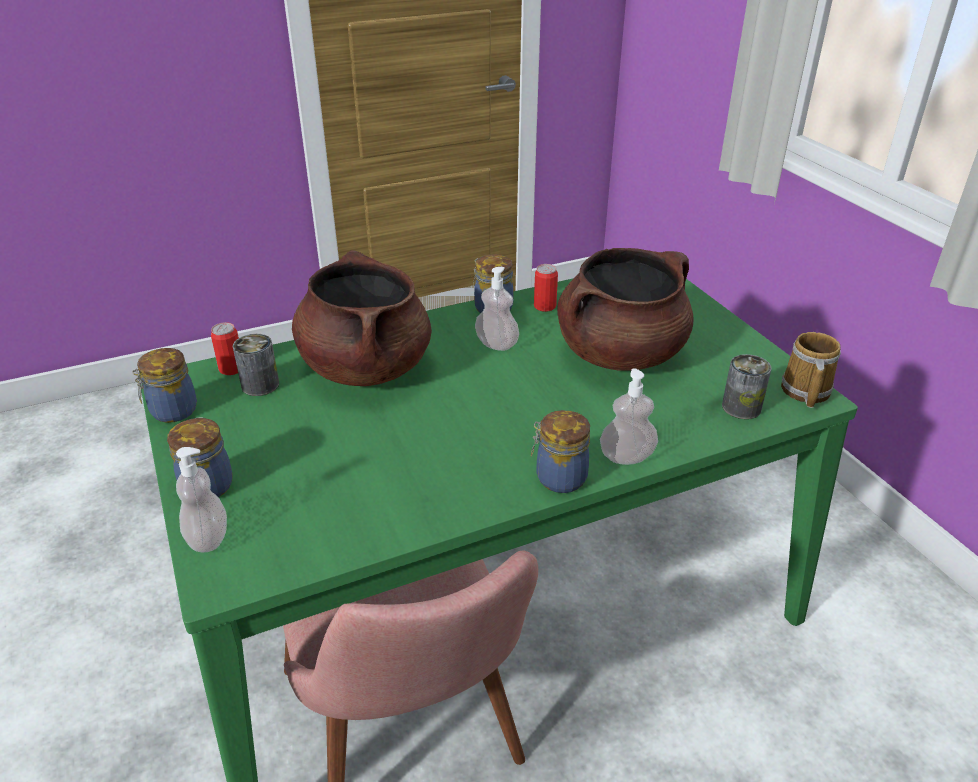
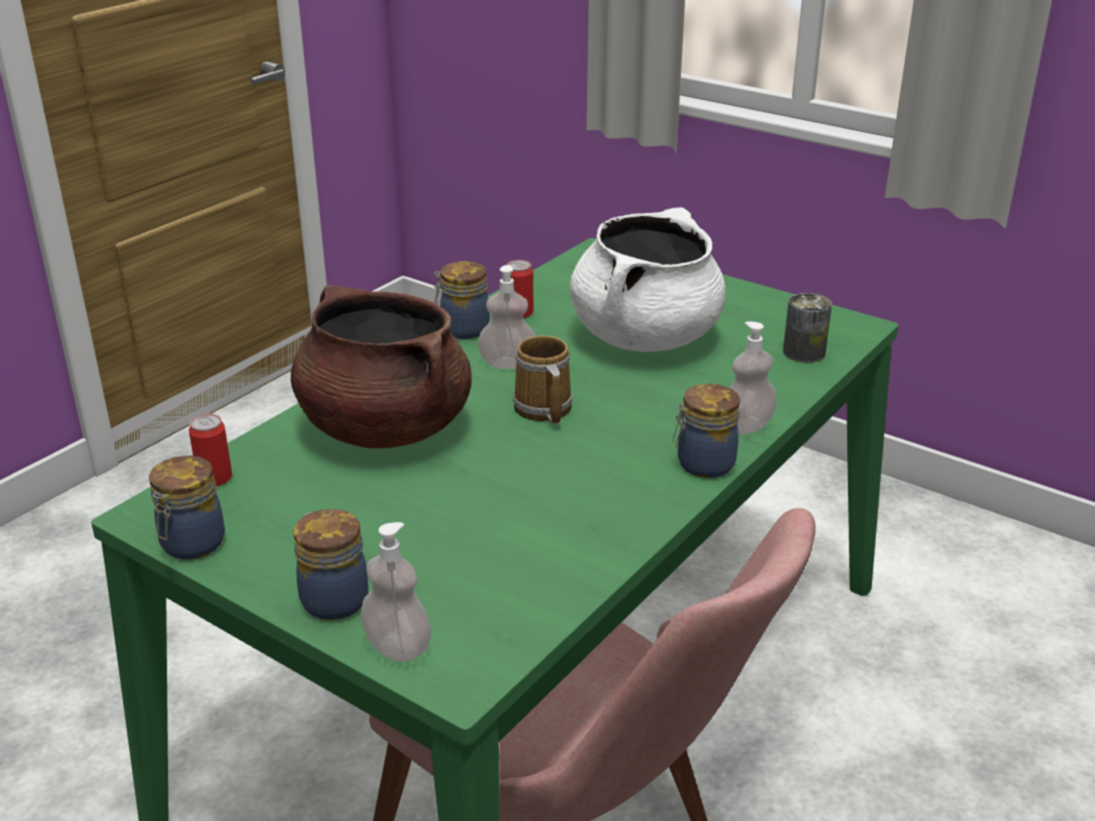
camera: 30 degrees left, 5 degrees down
(260, 385) = (274, 483): can -> none
(620, 353) = (645, 337): brown cooking pot -> white cooking pot
(804, 391) = (843, 323): mug -> mug (542, 409)

